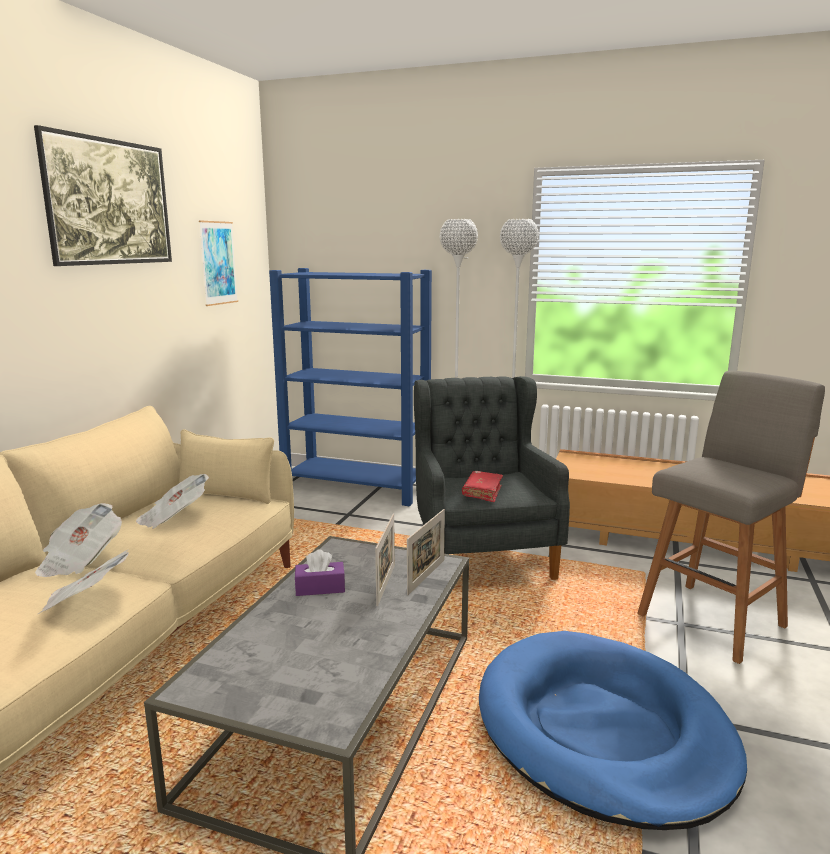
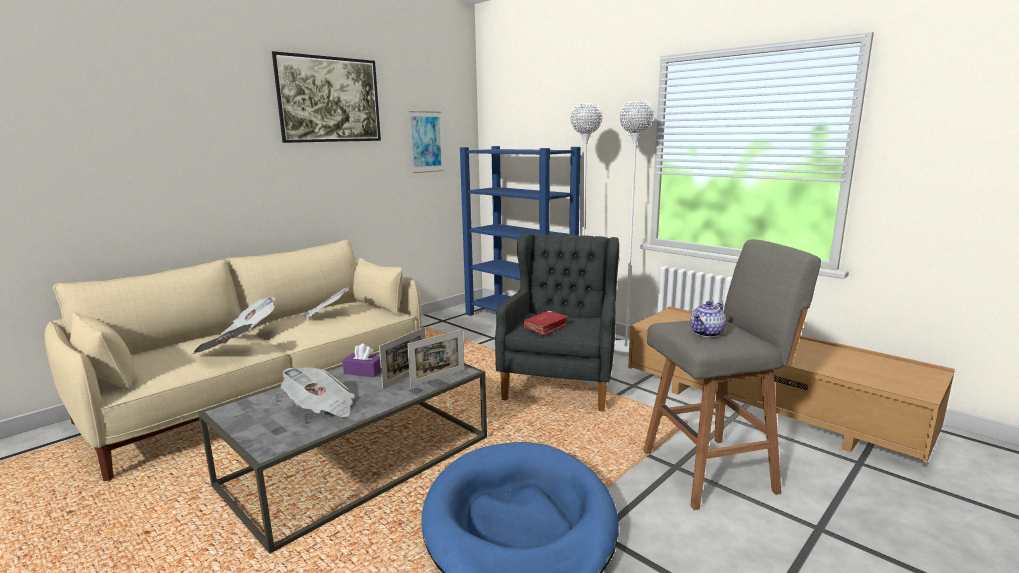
camera: 25 degrees right, 0 degrees up
(330, 650) = (321, 408): none -> newspaper
(729, 474) = (707, 333): none -> teapot

